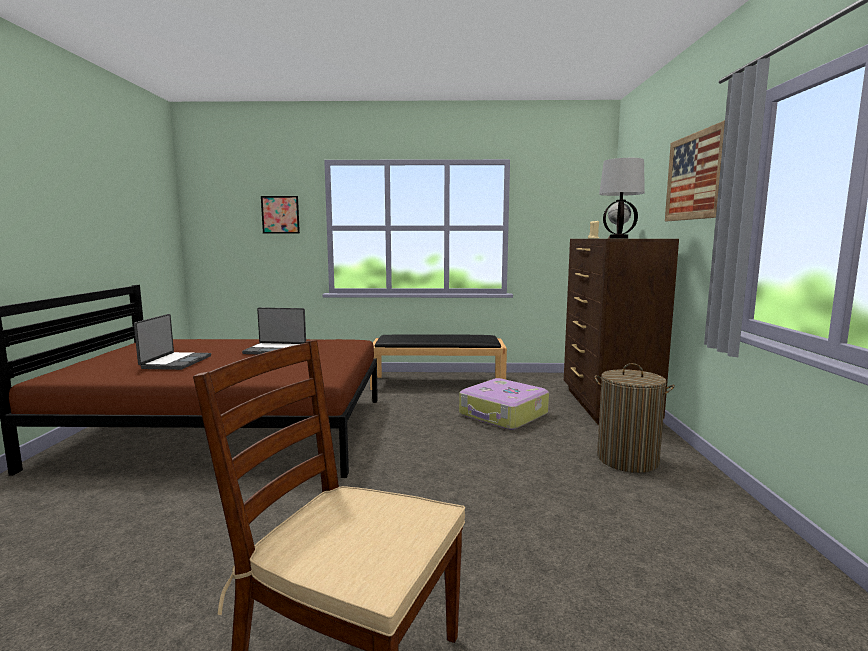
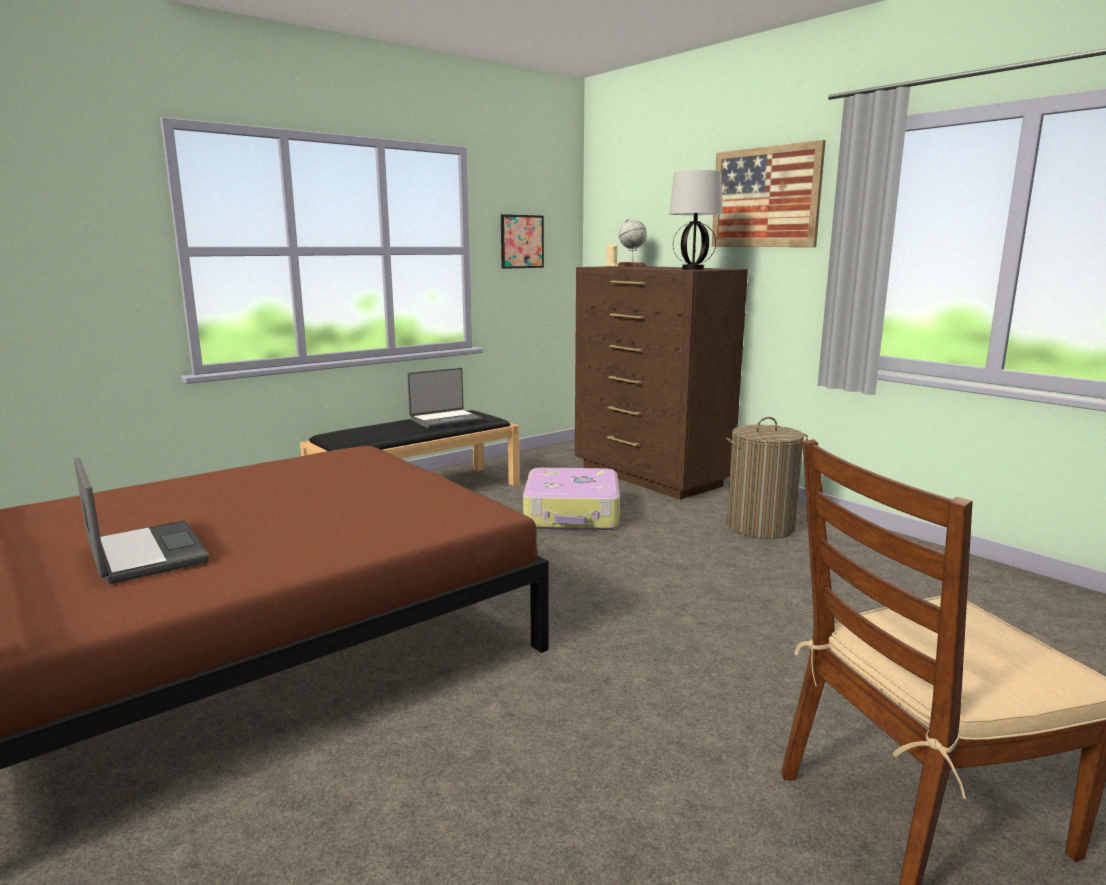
camera: 40 degrees left, 5 degrees up
(276, 350) = (276, 490): laptop -> laptop (445, 420)
(280, 214) = (71, 224): picture -> picture (522, 241)

